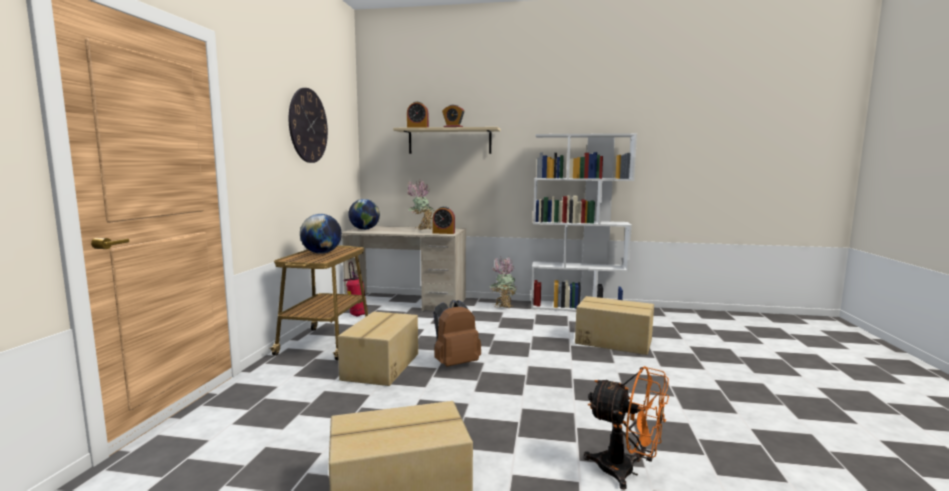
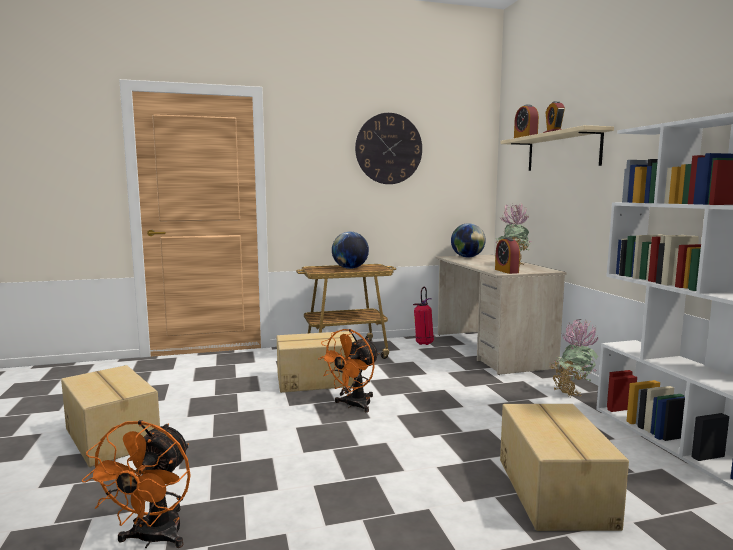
camera: 65 degrees right, 0 degrees up
(455, 363) = (353, 405): brown backpack -> orange fan

